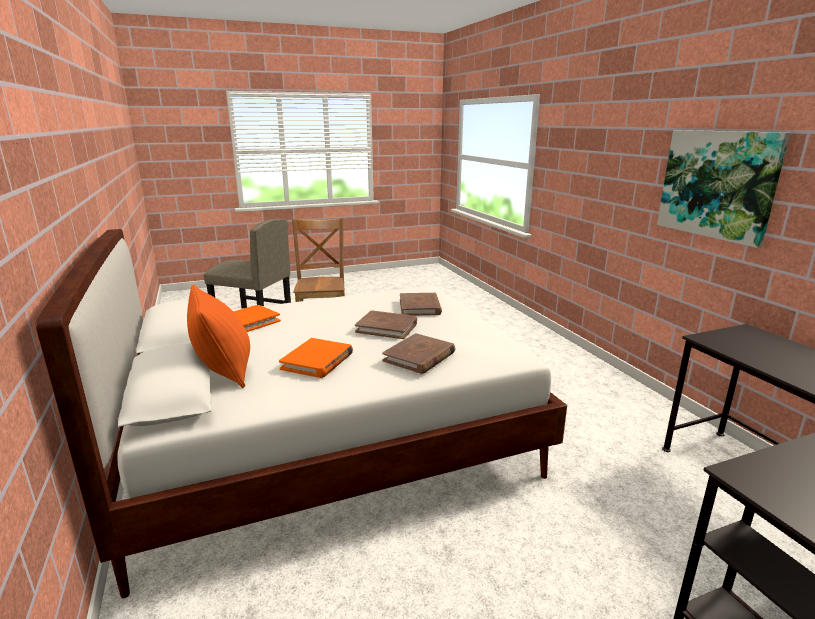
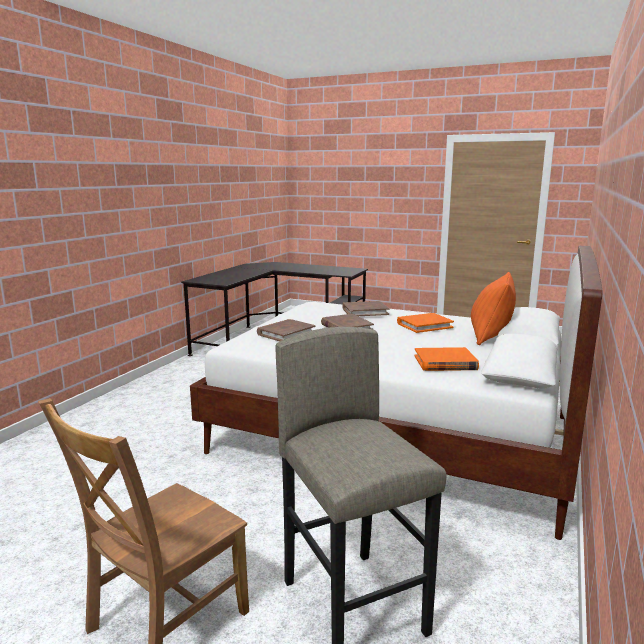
camera: 135 degrees left, 5 degrees down
(717, 184) = (145, 201): picture -> none

